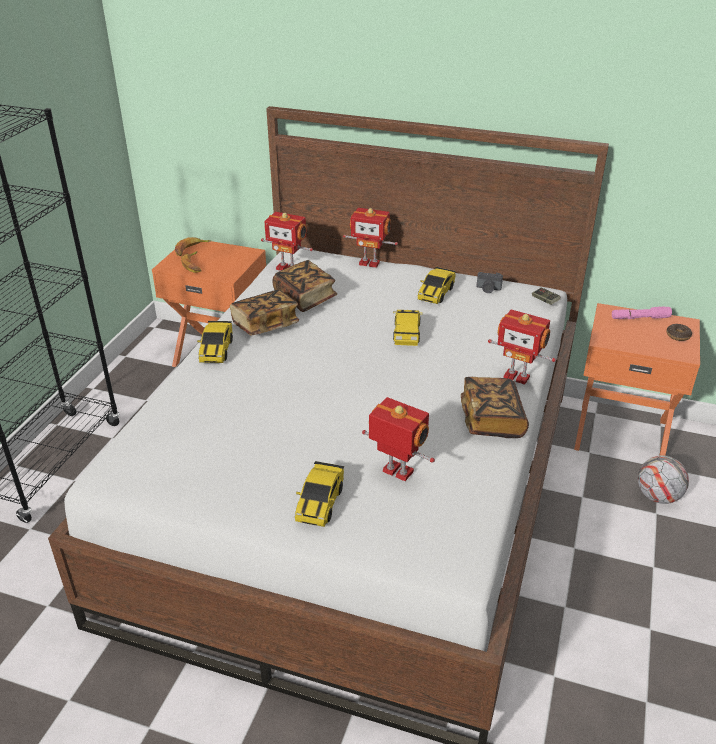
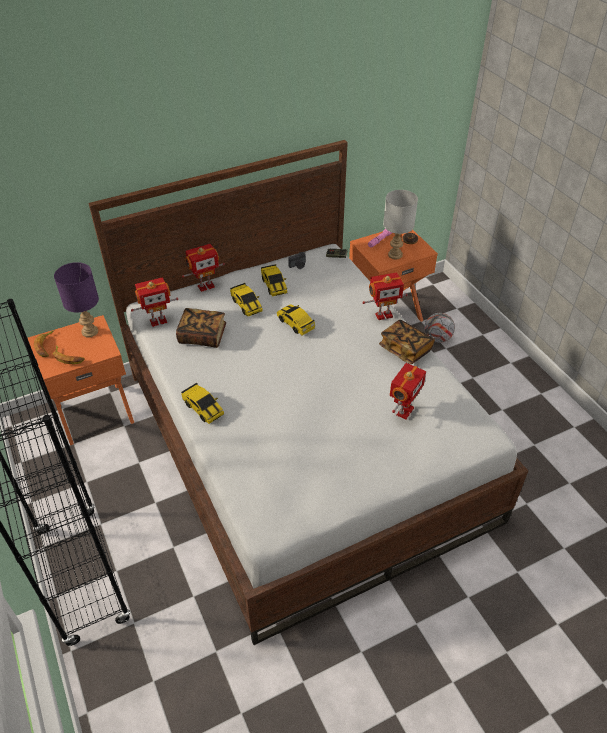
camera: 45 degrees left, 10 degrees up
(237, 256) = (90, 331): none -> purple table lamp
(265, 325) = (206, 371): book -> none
(320, 502) = (393, 455): toy car -> toy car (246, 305)
(397, 472) = (403, 411): toy robot -> toy robot turned 135 degrees clockwise
(636, 339) = (395, 254): none -> grey table lamp

